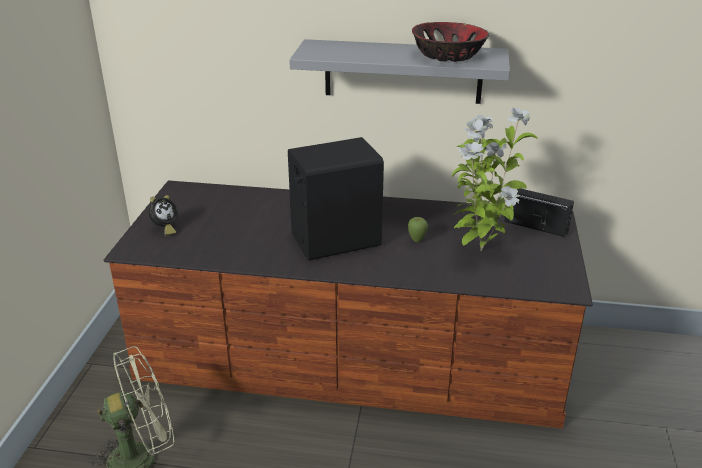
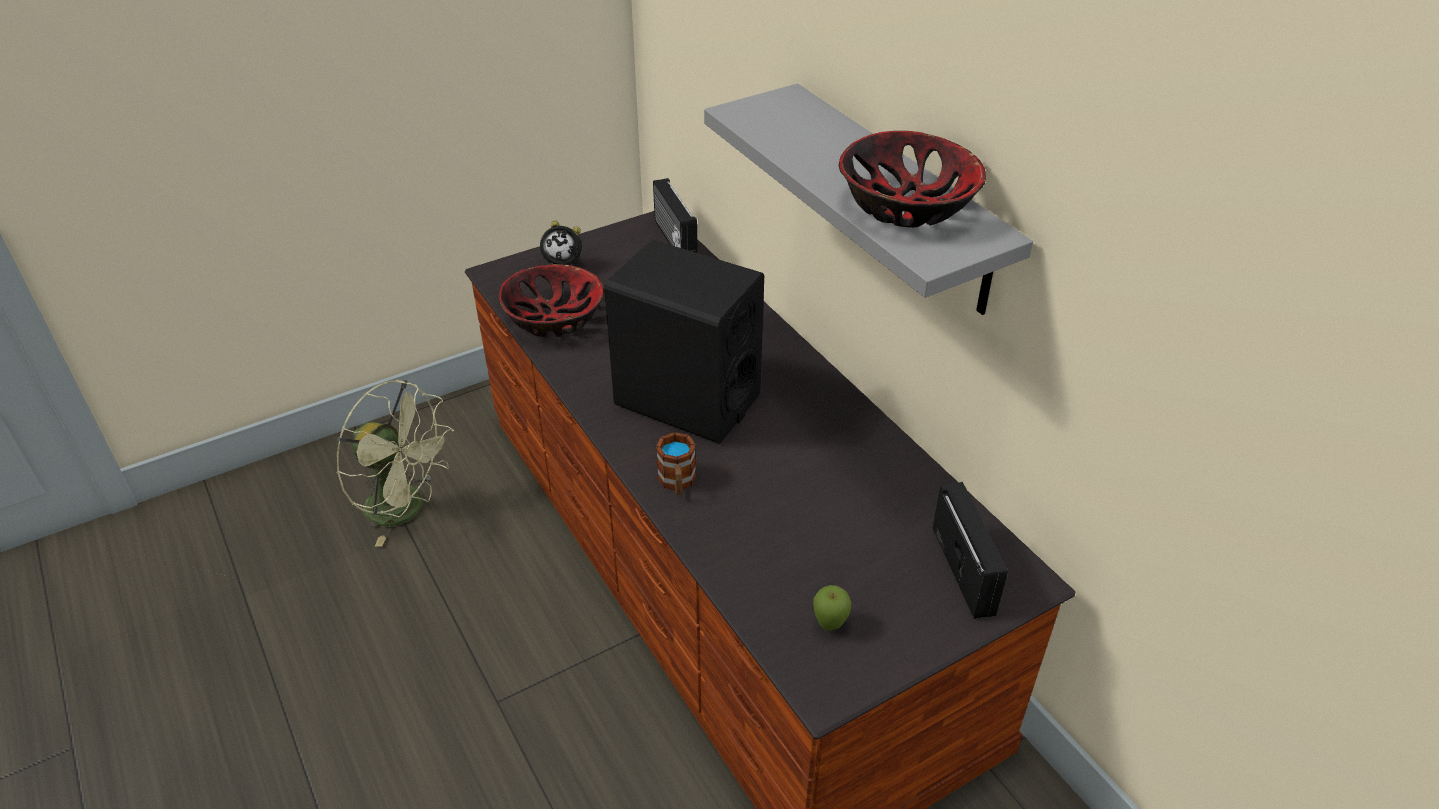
camera: 50 degrees right, 10 degrees up
(202, 189) = (673, 240): none -> radio
(205, 249) = (555, 318): none -> bowl
(392, 268) = (677, 483): none -> mug
(417, 240) = (771, 469): apple -> apple (829, 625)
(479, 250) = (820, 541): potted plant -> none

